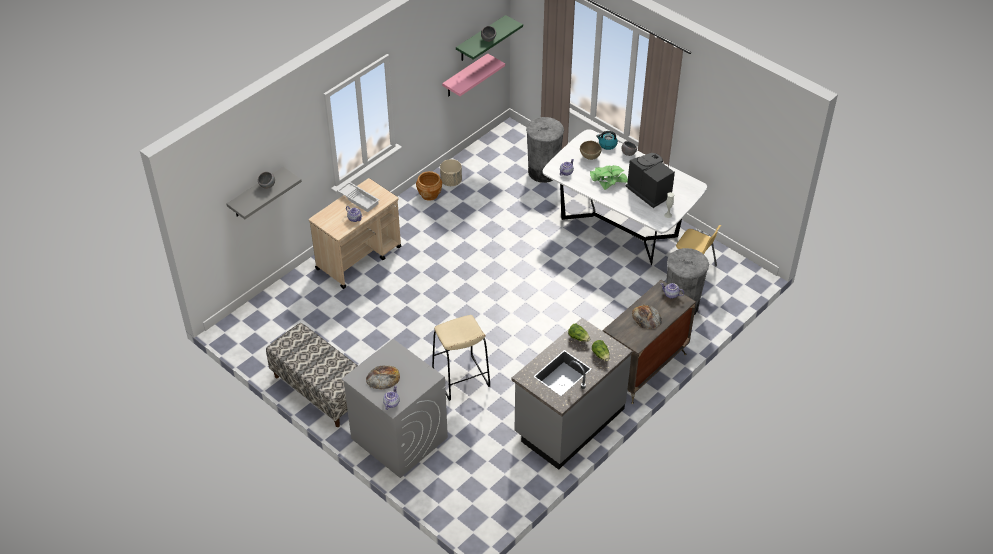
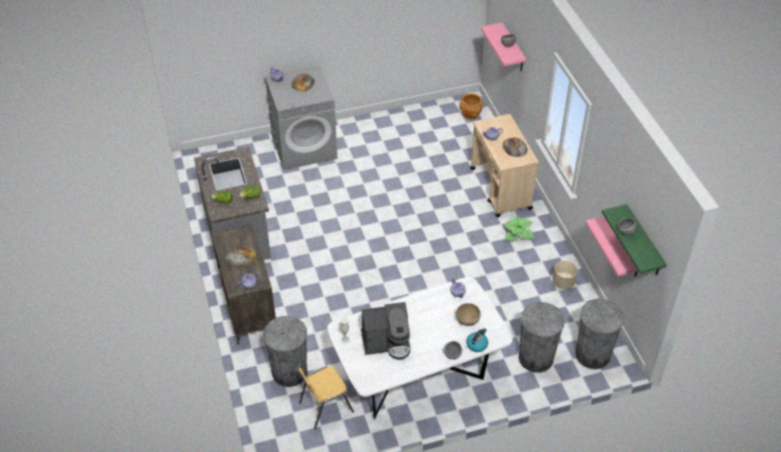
camera: 120 degrees right, 0 degrees up
(256, 193) = (513, 48): grey shelf -> pink shelf
(320, 390) = (378, 125): bench -> none
(359, 199) = (514, 147): white tray -> bread
(429, 194) = (553, 261): brown planter -> brown planter (470, 114)
(461, 378) = (329, 197): beige stool -> none
(514, 144) = (592, 355): none -> grey trash can
(608, 179) = (425, 319): potted plant -> potted plant (518, 233)

